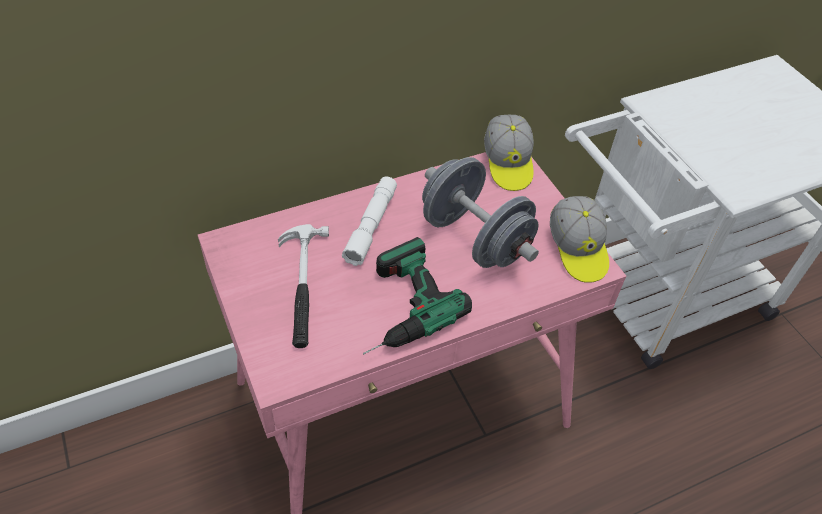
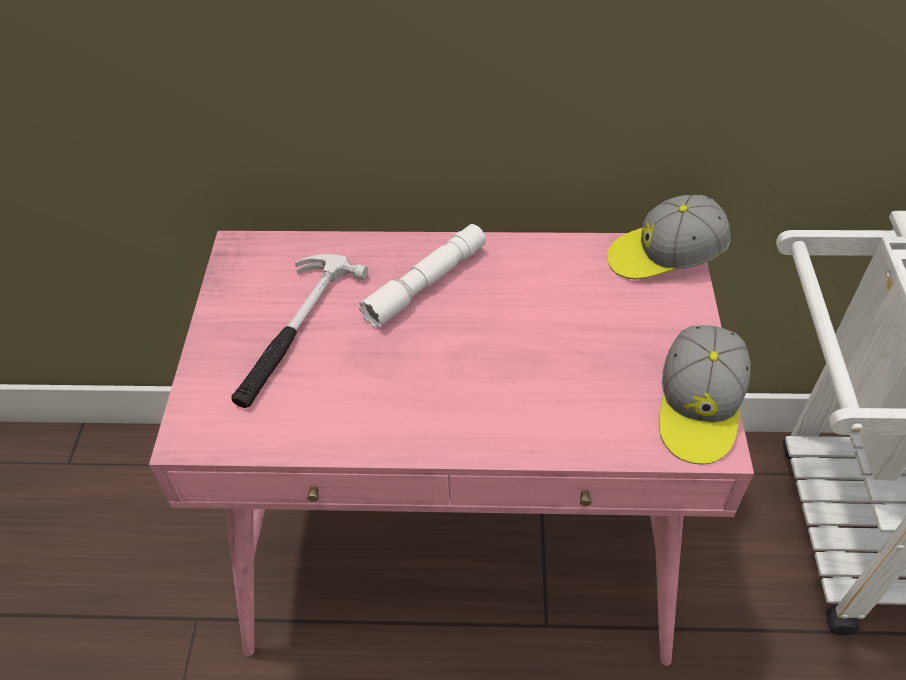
camera: 30 degrees right, 0 degrees up
(396, 306) = (392, 397): power drill -> none
(475, 238) = (554, 344): grey dumbbell -> none
(508, 163) = (664, 257): cap -> cap turned 60 degrees clockwise

